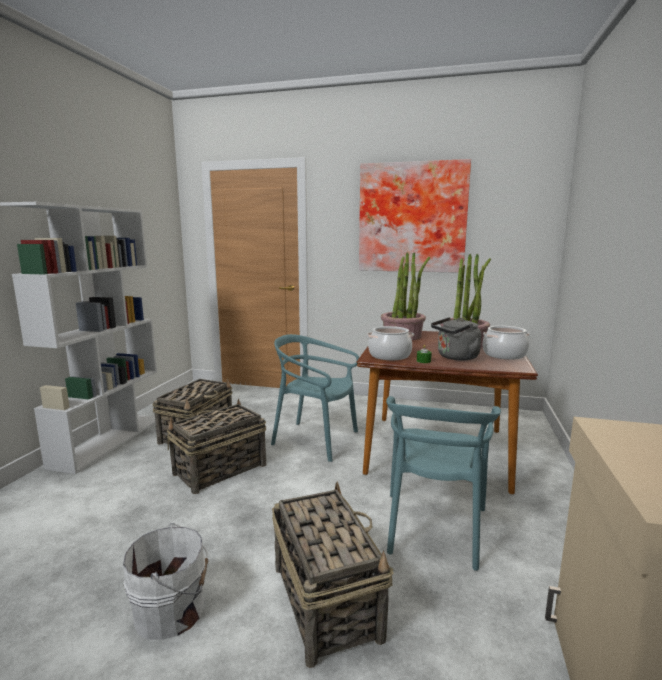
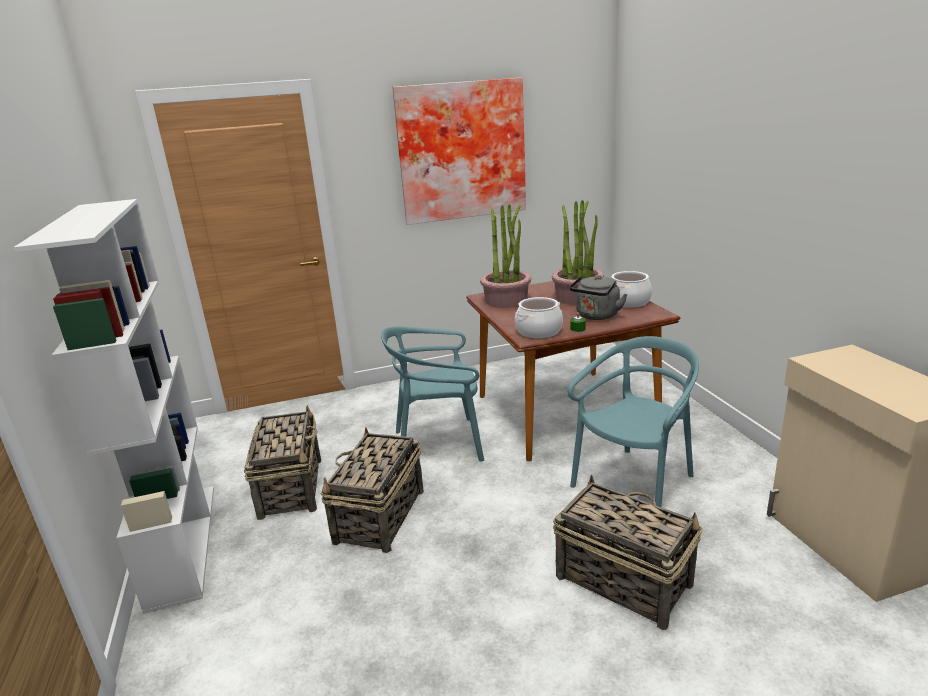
camera: 30 degrees left, 10 degrees up
(173, 611) = (516, 655): white bucket -> none
(434, 527) = (635, 484): turquoise chair -> turquoise chair turned 120 degrees counterclockwise

